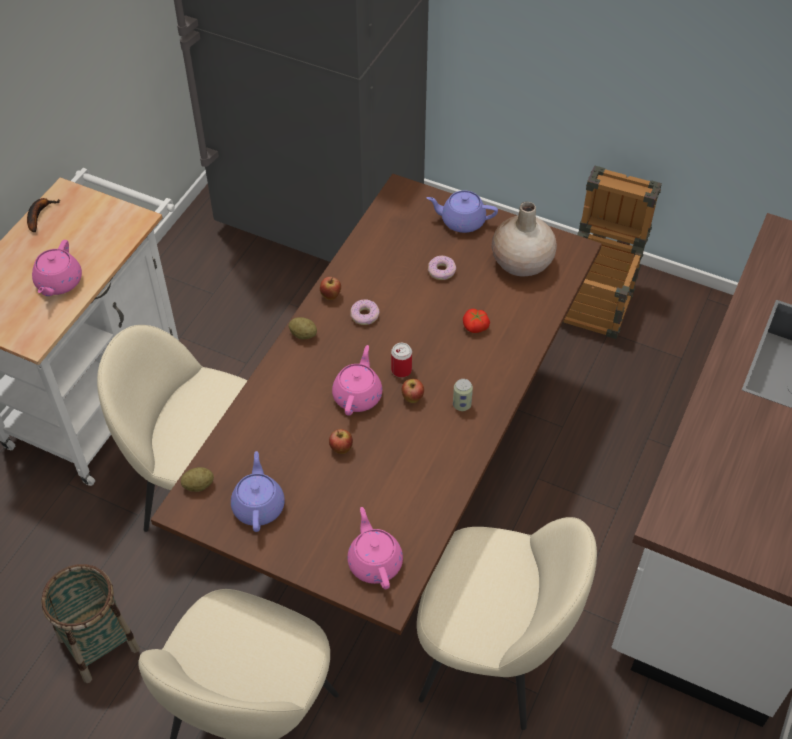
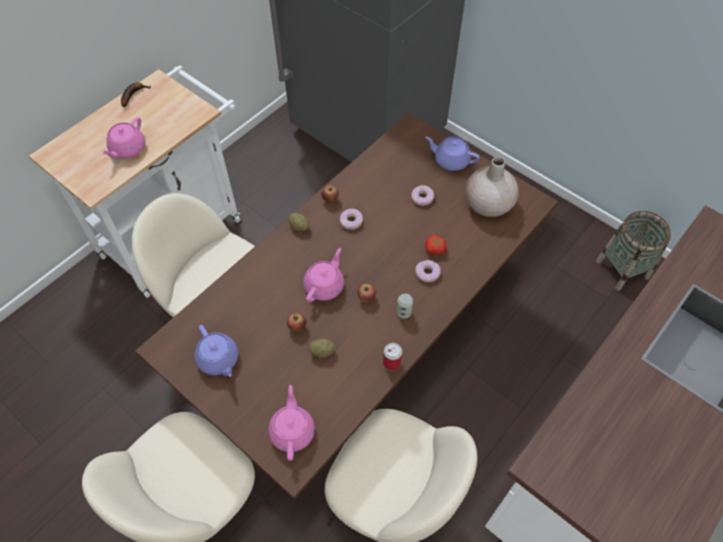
camera: 15 degrees right, 5 degrees up
(98, 644) = (114, 417): basket -> basket (622, 269)
(198, 485) = (179, 332): potato -> potato (322, 352)
(258, 505) = (218, 360): purple teapot -> purple teapot turned 135 degrees clockwise
(401, 370) = (365, 272): can -> can (392, 362)
(475, 355) = (427, 273): none -> donut
(597, 298) = (554, 237): crate -> none

